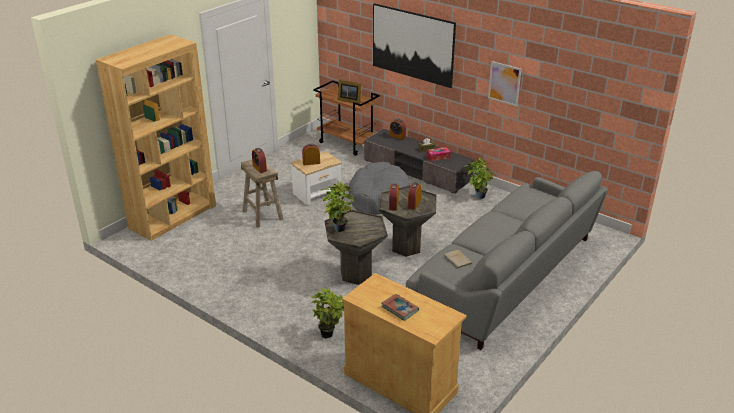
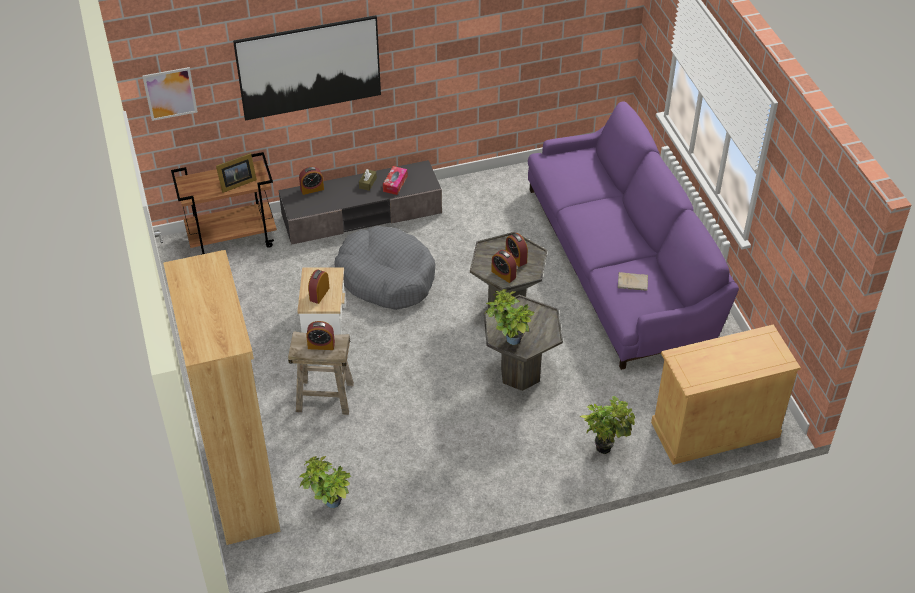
camera: 55 degrees left, 15 degrees up
(400, 309) = (733, 363): book -> none
(478, 196) = (462, 199): potted plant -> potted plant (328, 504)
(504, 83) = (456, 57): picture -> picture (170, 93)
(506, 276) = (620, 264): grey sofa -> purple sofa

